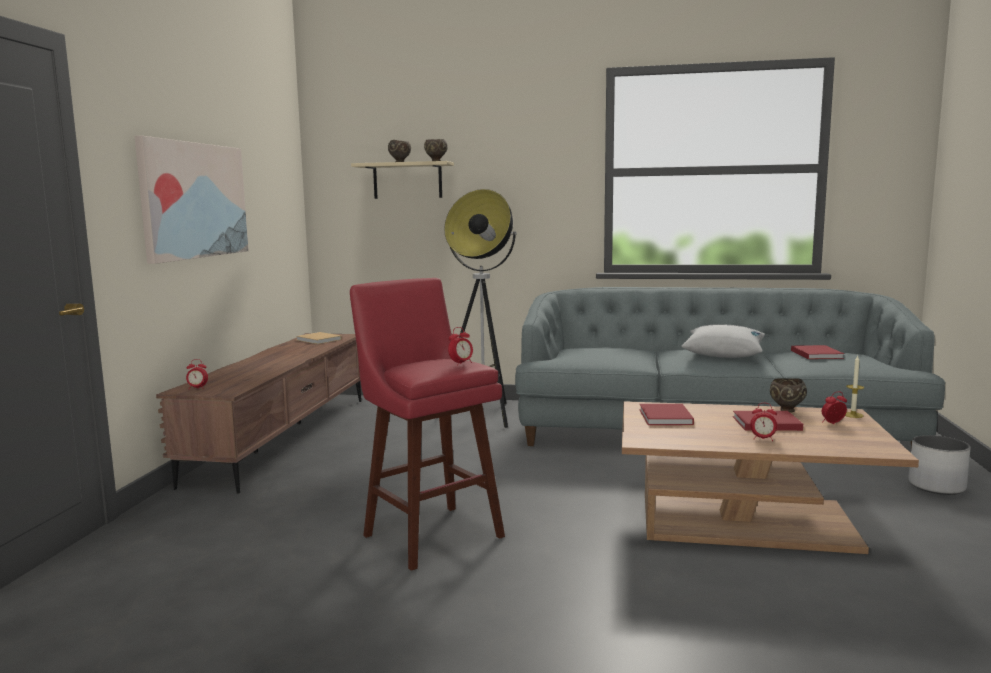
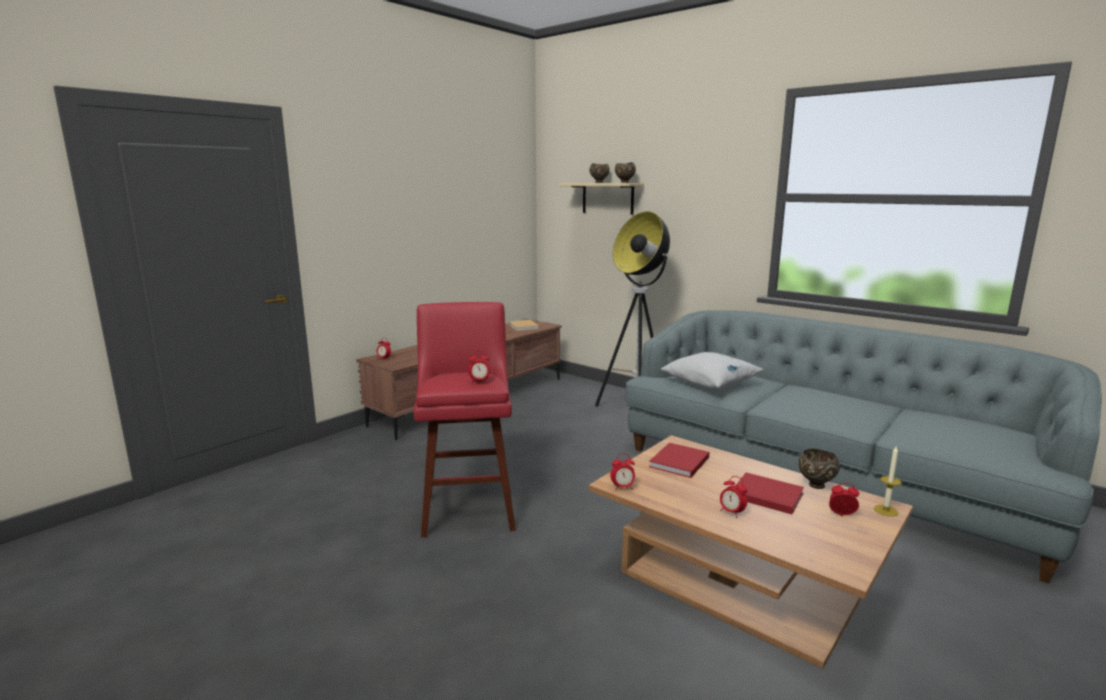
camera: 30 degrees right, 5 degrees up
(194, 200) = (406, 218): picture -> none
(654, 442) = (622, 487): none -> alarm clock
(723, 355) = (835, 404): grey pillow -> grey pillow (710, 383)
(816, 354) = (947, 423): red book -> none
(936, 486) = (1028, 619): white planter -> none

